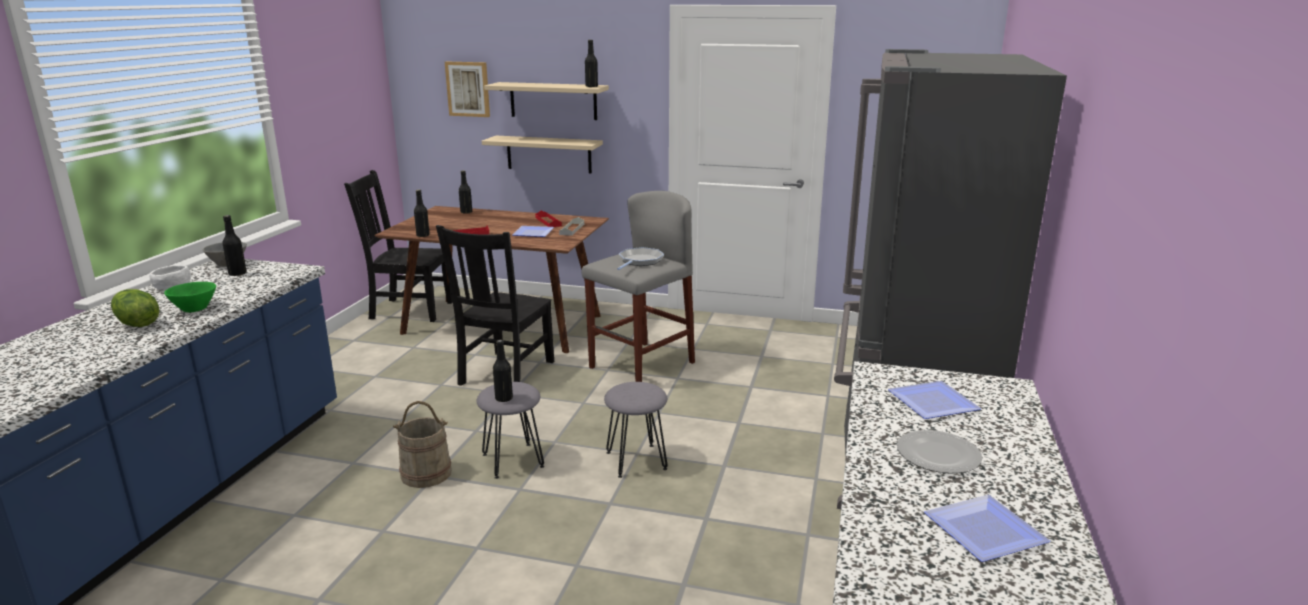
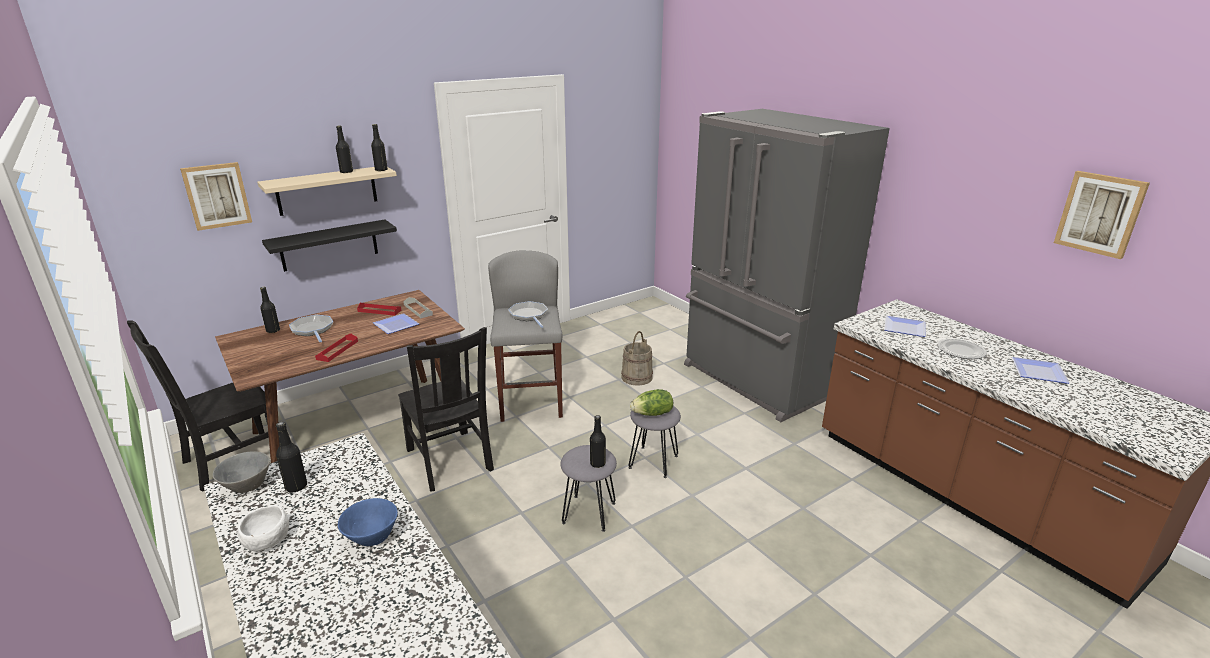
camera: 50 degrees left, 5 degrees up
(136, 324) = (362, 587): lettuce -> lettuce (653, 414)
(196, 308) = (372, 536): green bowl -> blue bowl
(423, 235) = (296, 368): black bottle -> black bottle (346, 172)
(426, 473) = (554, 563): beige bucket -> beige bucket (636, 377)
(485, 219) = (313, 330): none -> frying pan
(549, 154) = (329, 245): beige shelf -> black shelf
(1177, 247) = (1100, 214): none -> picture

